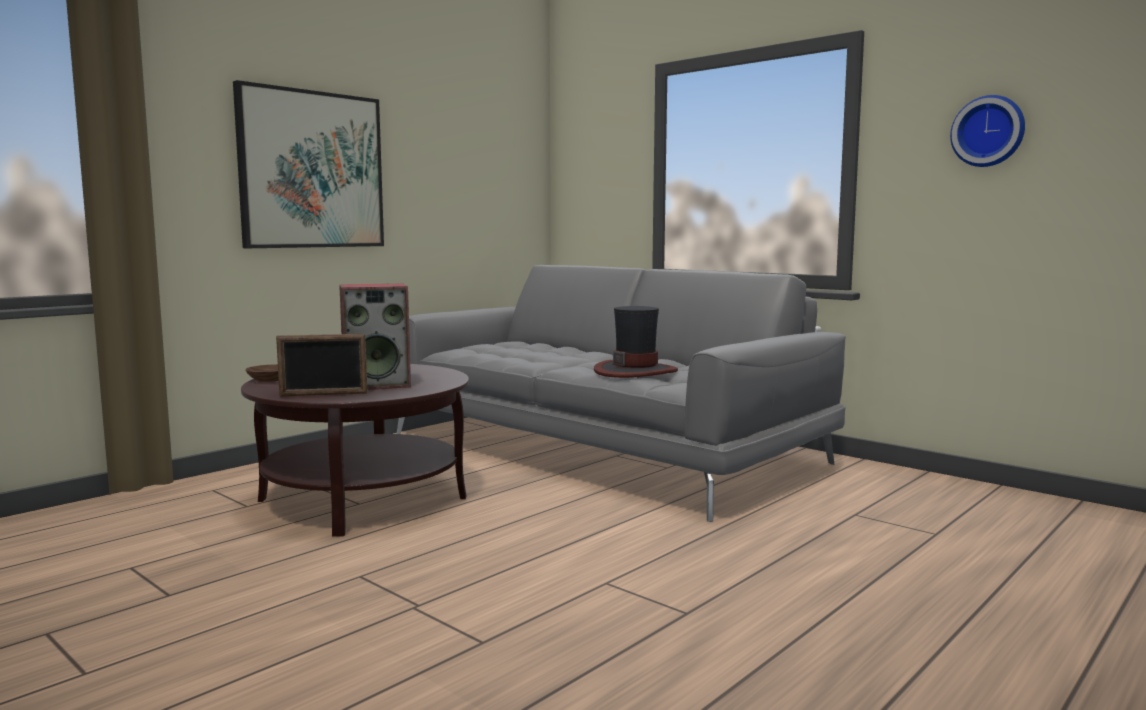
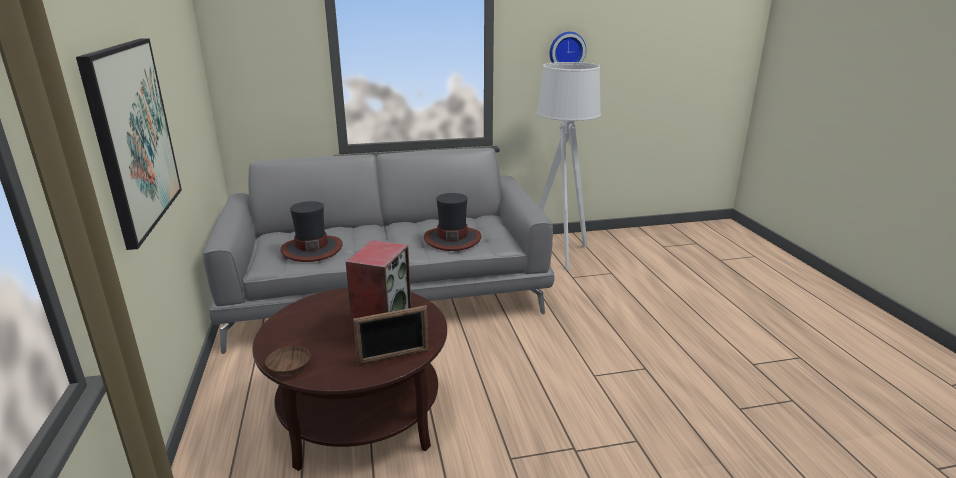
camera: 55 degrees left, 15 degrees up
(323, 394) = (393, 357): picture frame -> picture frame turned 45 degrees clockwise
(504, 350) = (312, 249): none -> hat
(904, 493) = (559, 254): none -> grey floor lamp

